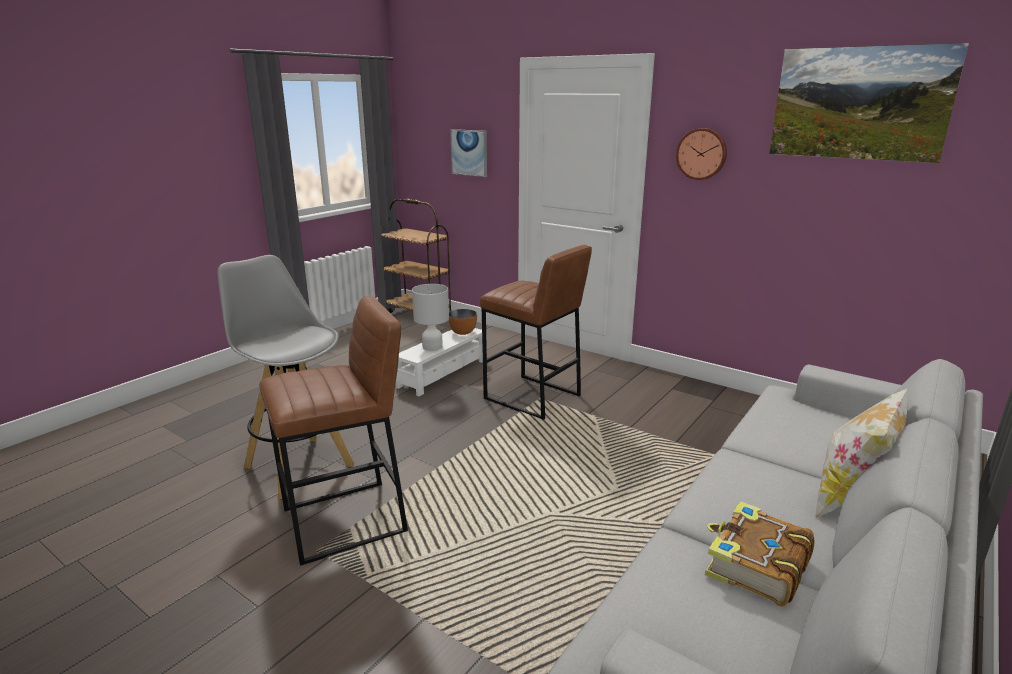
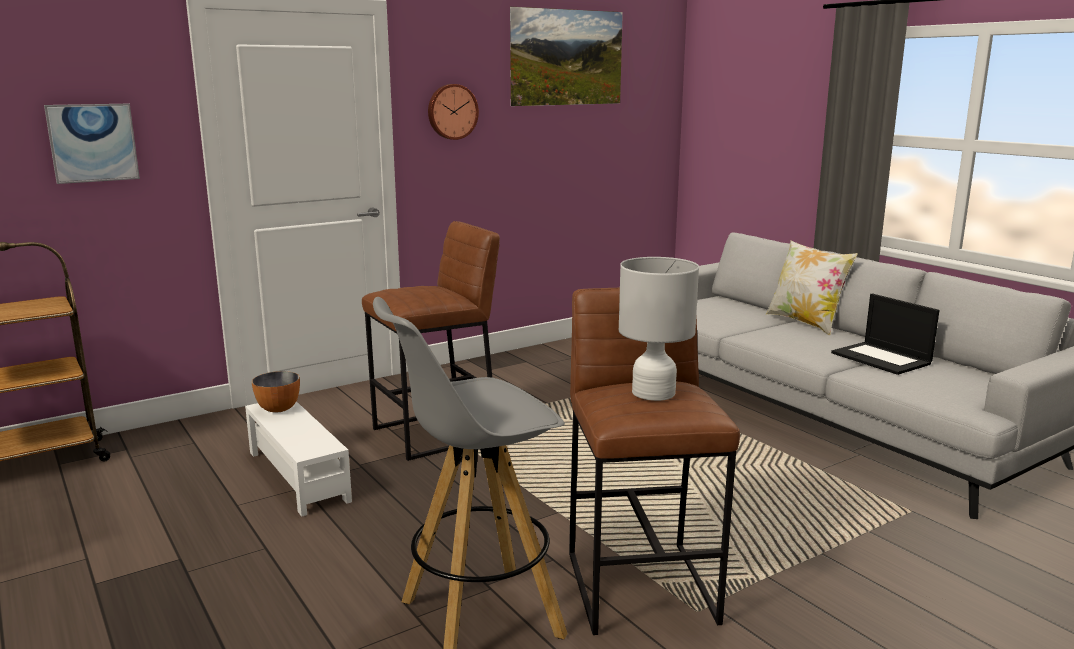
camera: 70 degrees left, 5 degrees down
(433, 347) = (304, 433): grey table lamp -> grey table lamp (653, 392)
(755, 566) = (882, 358): book -> laptop

